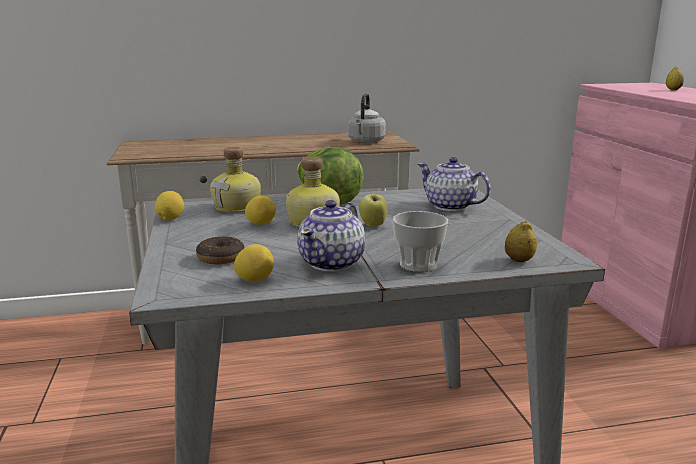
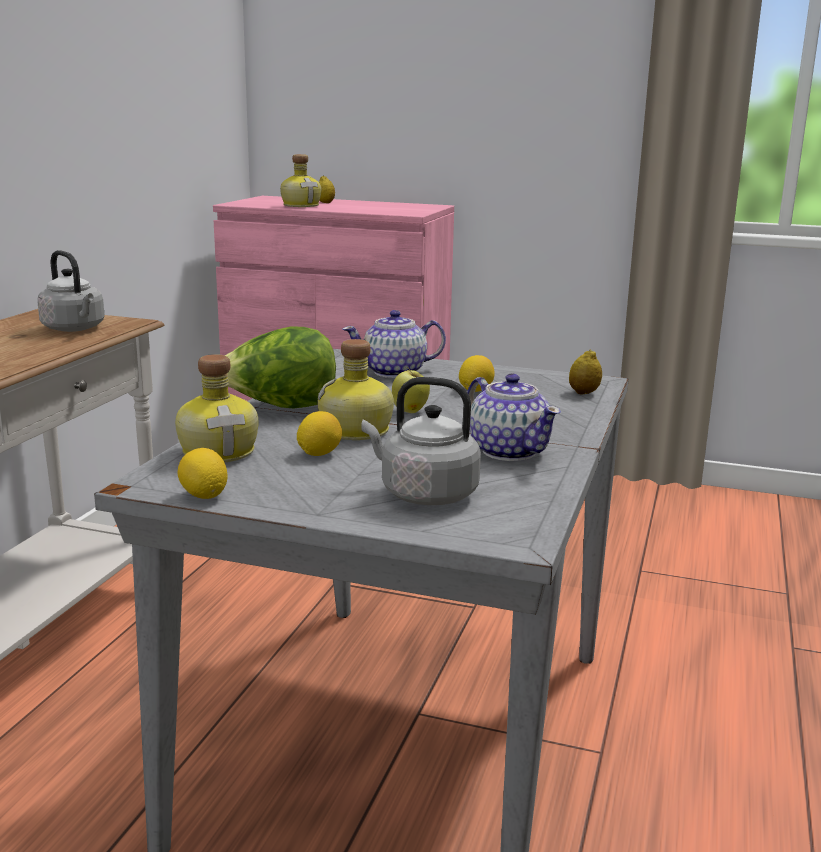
camera: 60 degrees left, 0 degrees up
(221, 257) = (424, 494): donut -> grey kettle
(255, 280) = (520, 491): lemon -> lemon (475, 390)
(418, 265) = (554, 423): cup -> none
(640, 89) = (301, 205): none -> bottle

